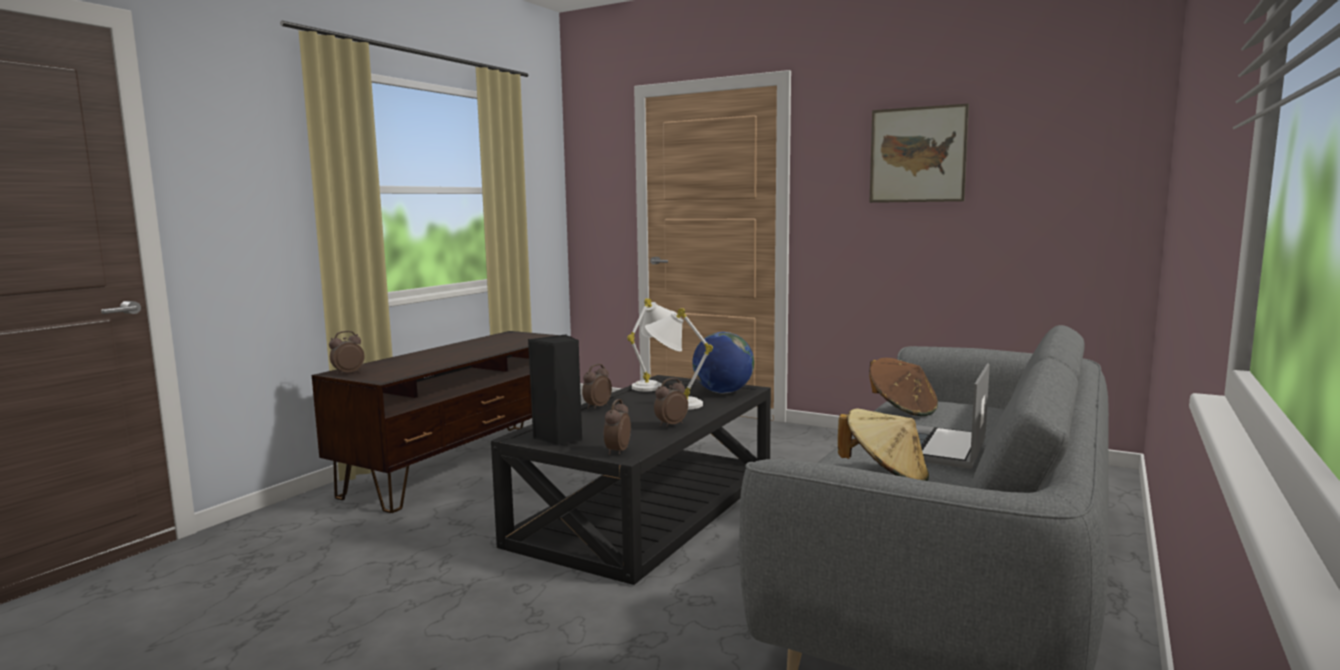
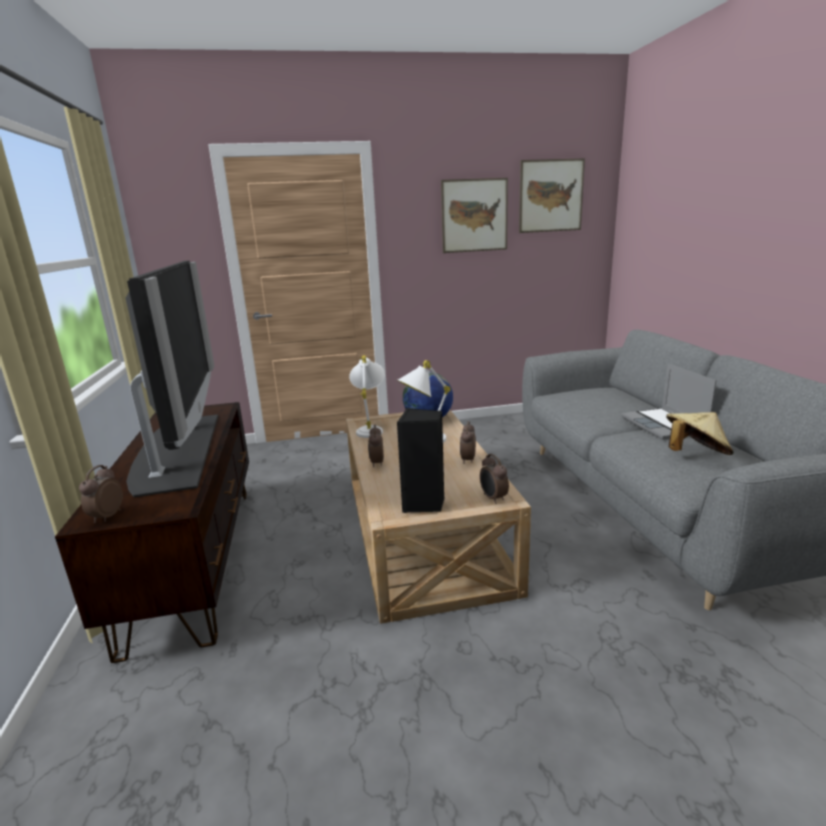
camera: 40 degrees left, 10 degrees up
(460, 353) = (178, 450): none -> television
(650, 507) = (424, 529): black coffee table -> beige coffee table
(902, 409) = (581, 403): brown hat -> none
(1041, 126) = (551, 196): none -> picture

